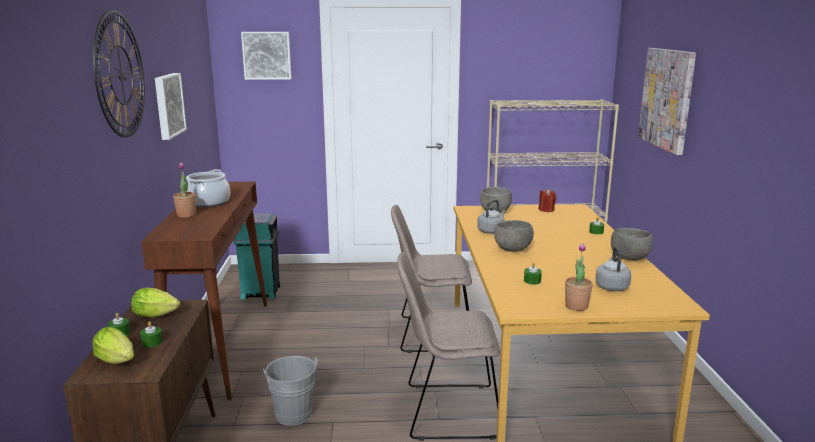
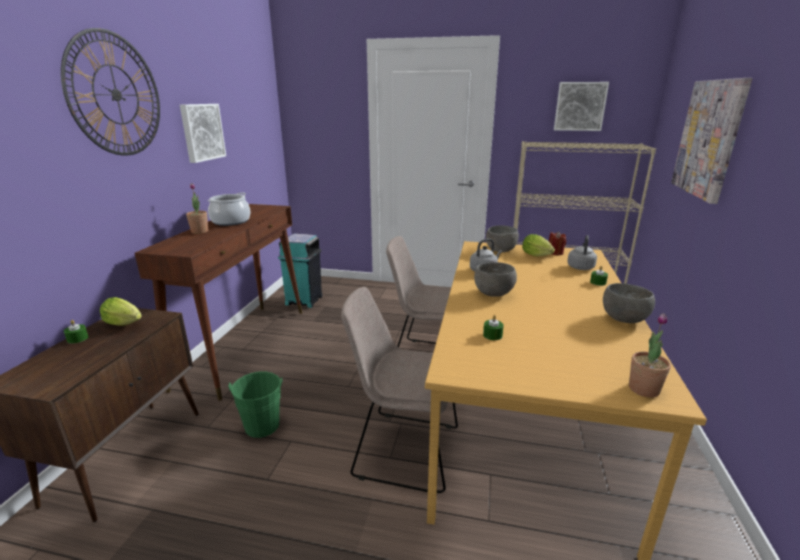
camera: 15 degrees right, 5 degrees up
(118, 362) = (42, 371): lettuce -> lettuce (537, 256)
(152, 342) = (91, 353): green candle -> none
(267, 55) = (322, 96): picture -> picture (580, 106)
(292, 412) = (262, 423): grey bucket -> green bucket
(576, 306) = (526, 378): potted plant -> potted plant (643, 389)
(611, 286) = (584, 355): grey kettle -> grey kettle (580, 267)

